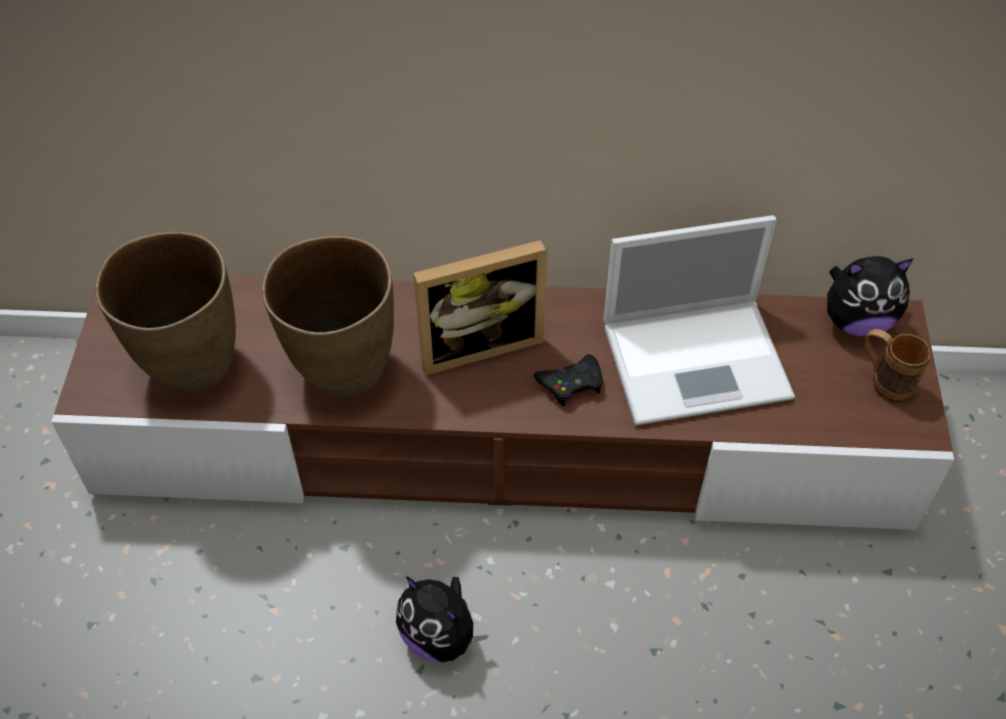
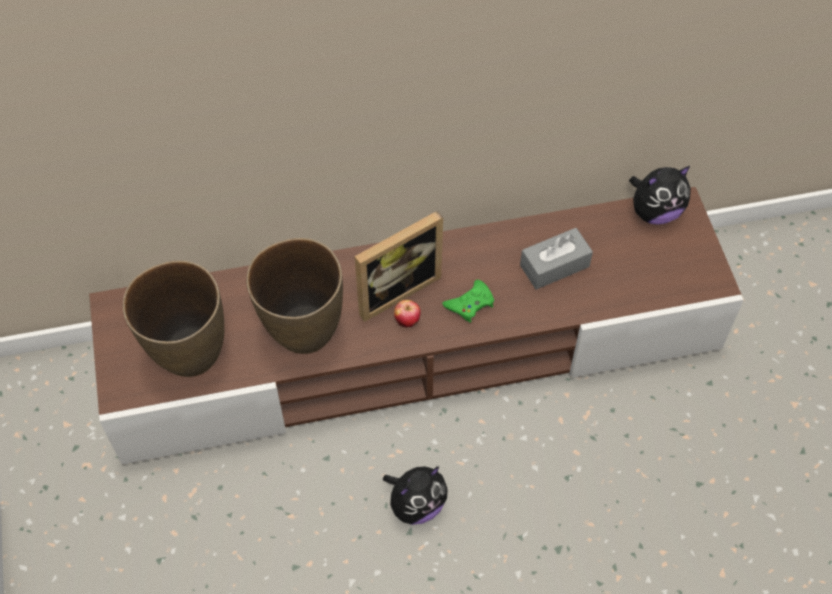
camera: 15 degrees left, 5 degrees up
(440, 636) = (416, 504): plush toy -> plush toy turned 60 degrees counterclockwise
(481, 386) = (407, 321): none -> apple
(571, 383) = (470, 304): black game controller -> green game controller
(699, 360) = (554, 266): laptop -> grey tissue box
(883, 382) = (683, 254): brown mug -> none

